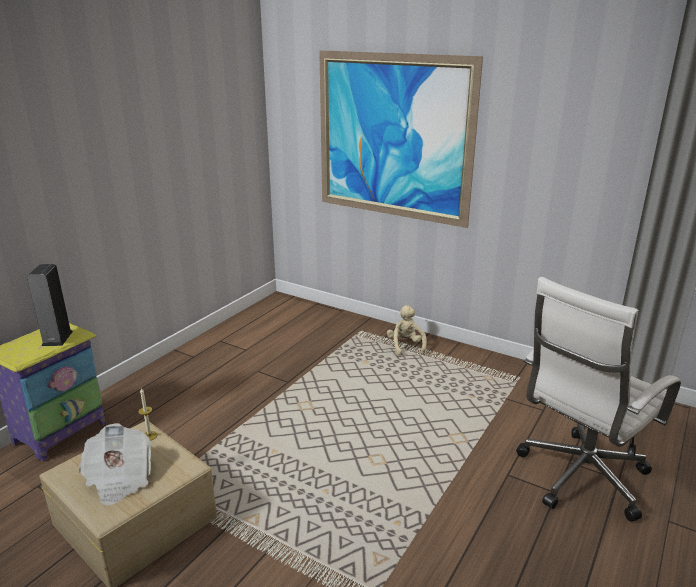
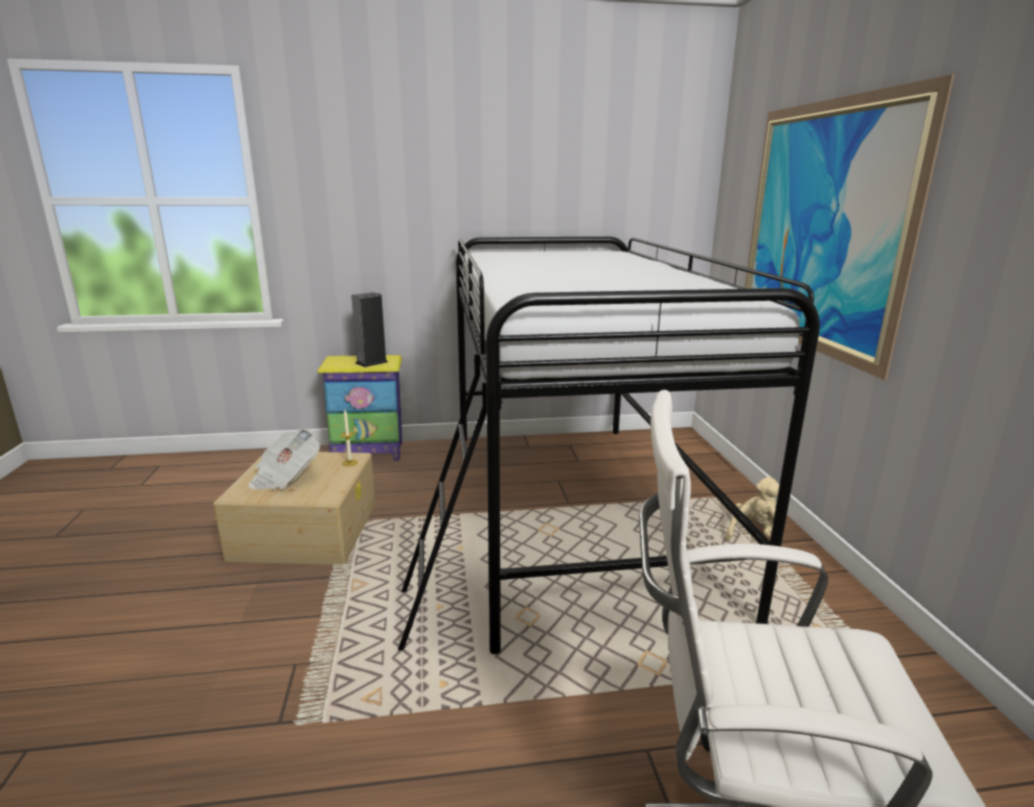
camera: 50 degrees right, 5 degrees down
(298, 387) = (570, 511): none -> black bed

